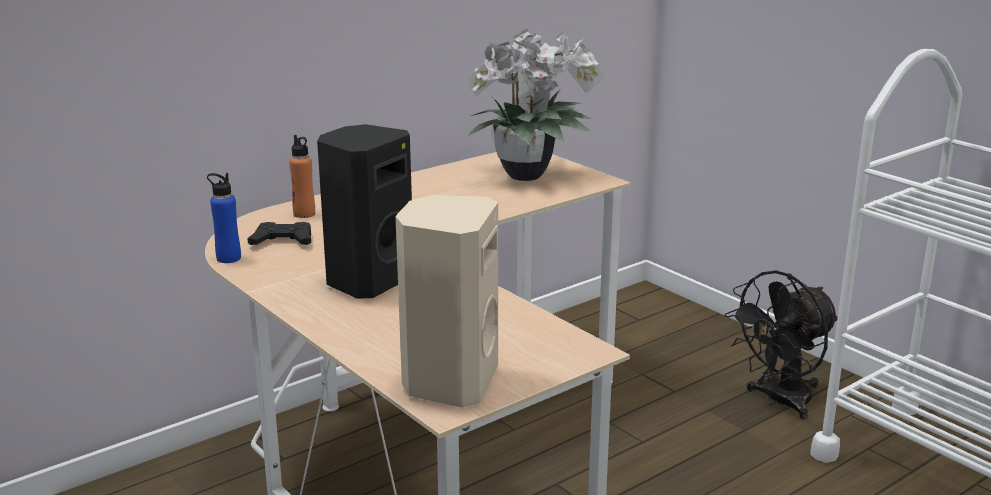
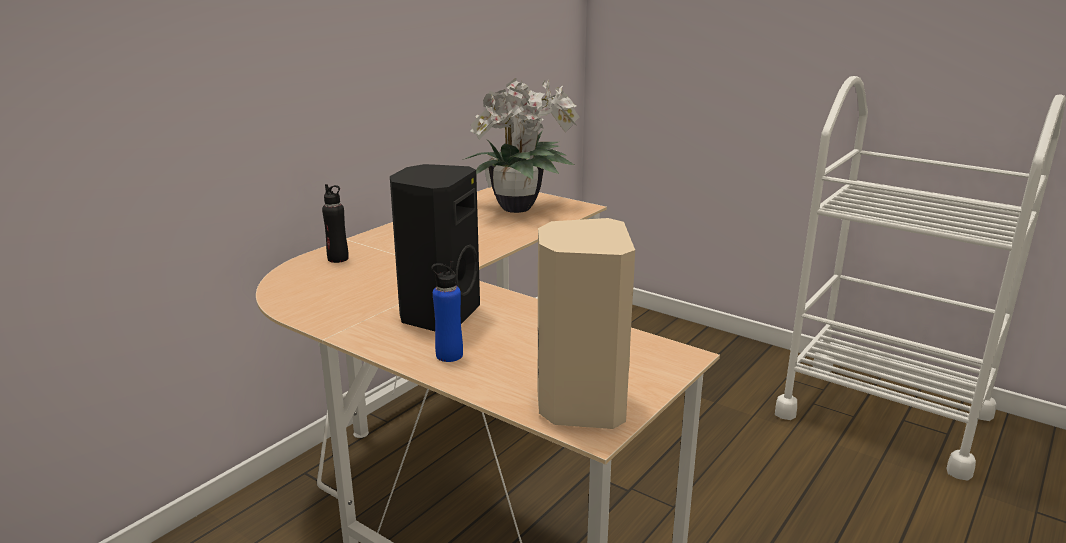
camera: 15 degrees left, 0 degrees up
(228, 258) = (286, 308): blue bottle -> blue bottle (449, 355)
(283, 241) = (332, 286): black game controller -> none
(304, 214) = (338, 259): orange bottle -> black bottle
(779, 401) = (729, 374): black fan -> none

